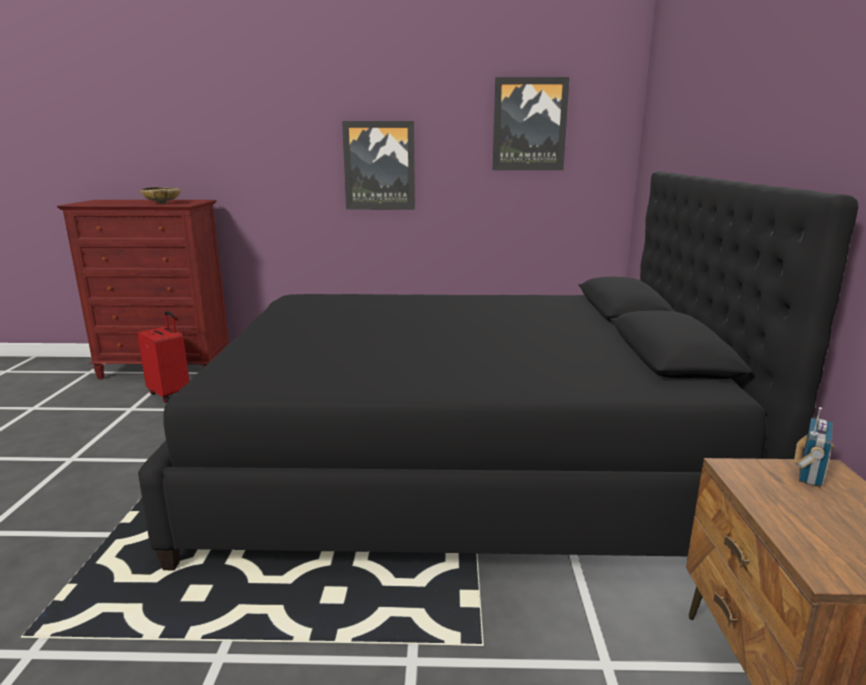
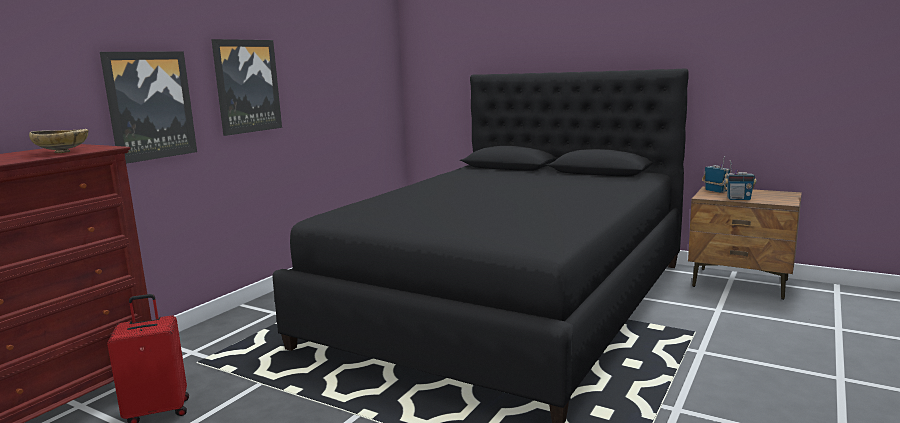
camera: 60 degrees left, 5 degrees down
(529, 124) = (346, 44): picture -> picture (150, 105)
(770, 506) = (738, 199): none -> radio

